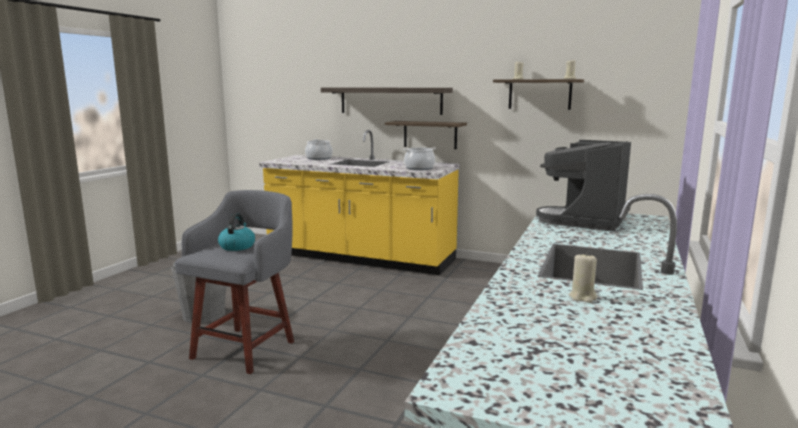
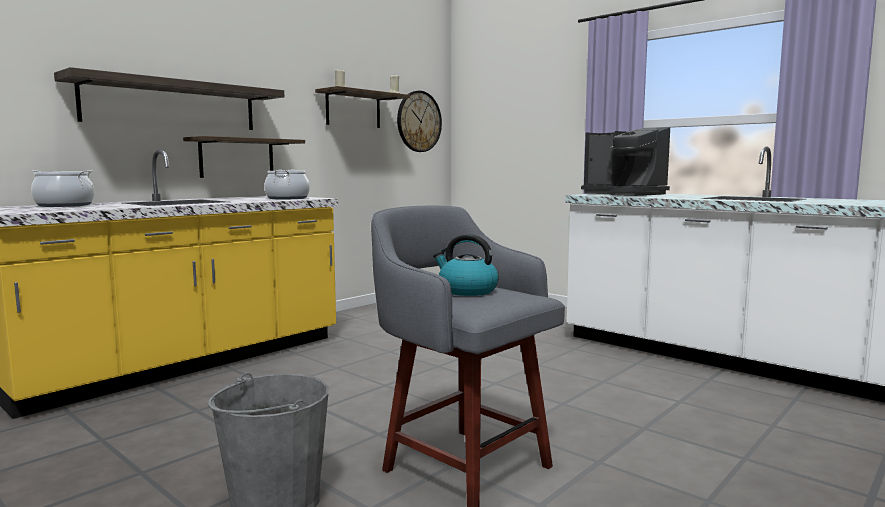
camera: 70 degrees left, 5 degrees down
(583, 297) = (832, 201): beige candle -> none
(630, 101) = (419, 121): none -> wall clock

